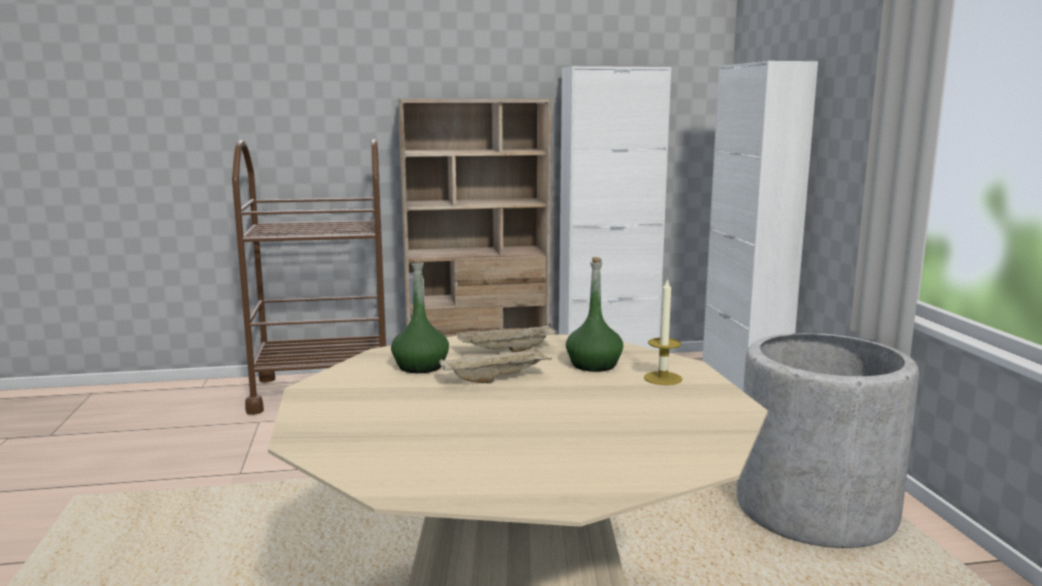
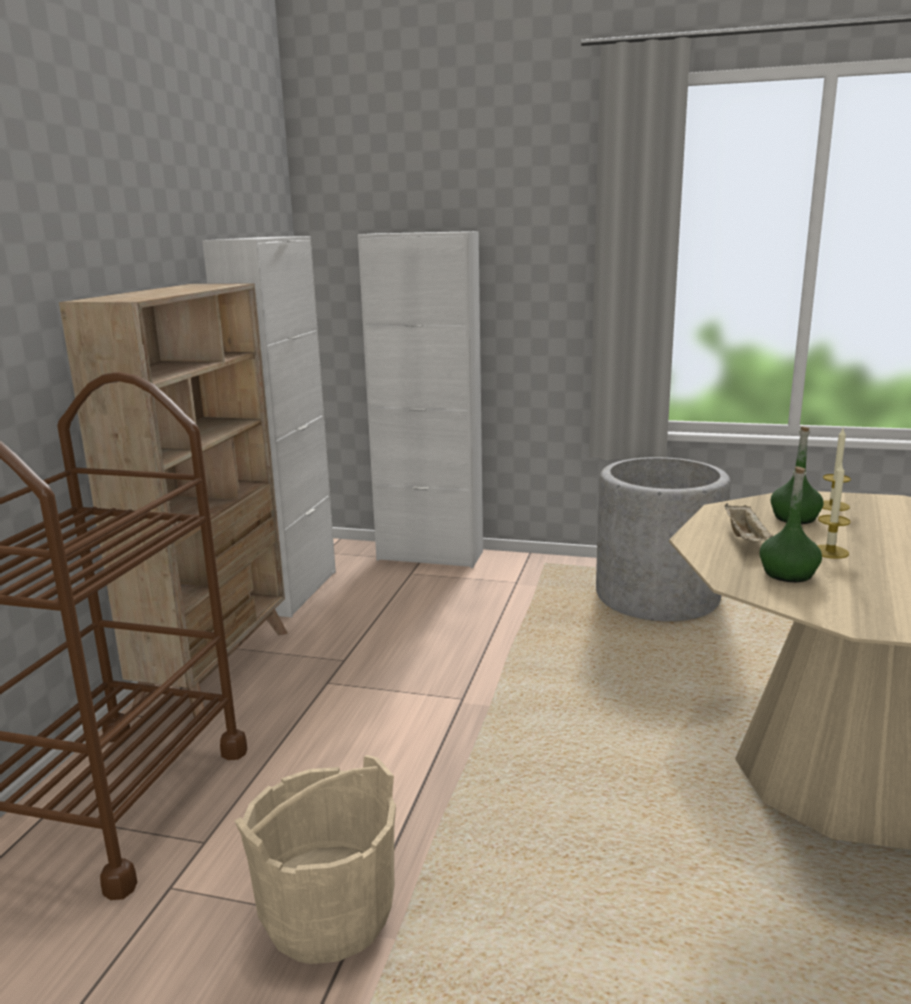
camera: 65 degrees left, 5 degrees up
(247, 463) = (328, 913): none -> beige bucket
(496, 379) = (830, 552): beige tray -> candle

